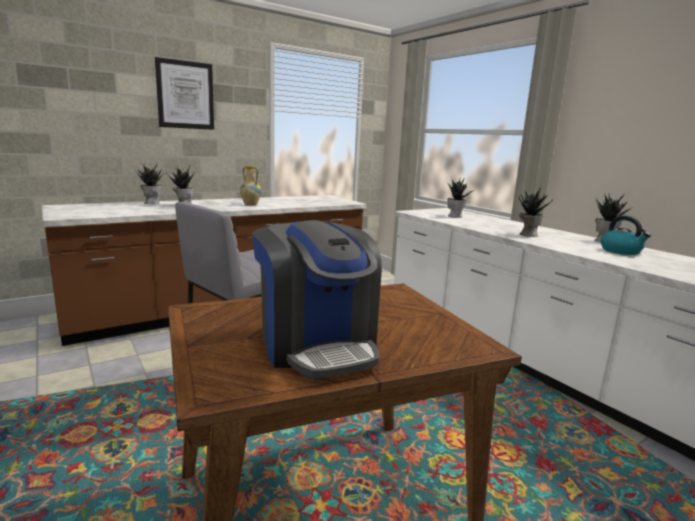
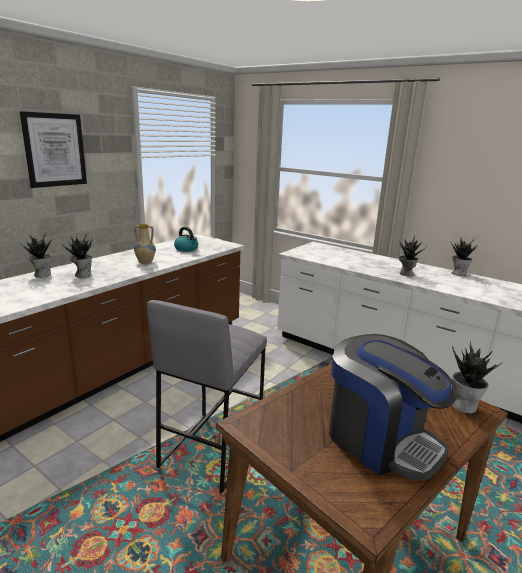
camera: 20 degrees left, 5 degrees up
(455, 216) = (332, 255): potted plant -> potted plant (463, 405)
(621, 251) = (480, 285): kettle -> kettle (186, 249)

